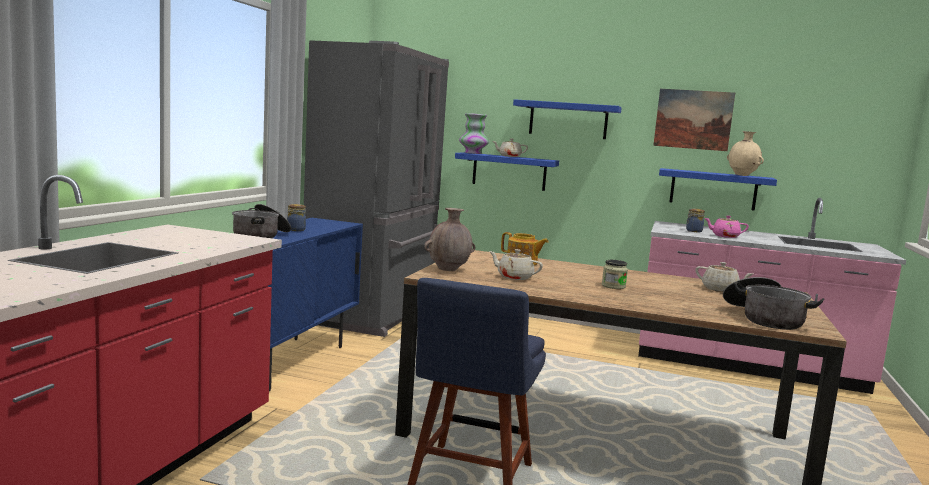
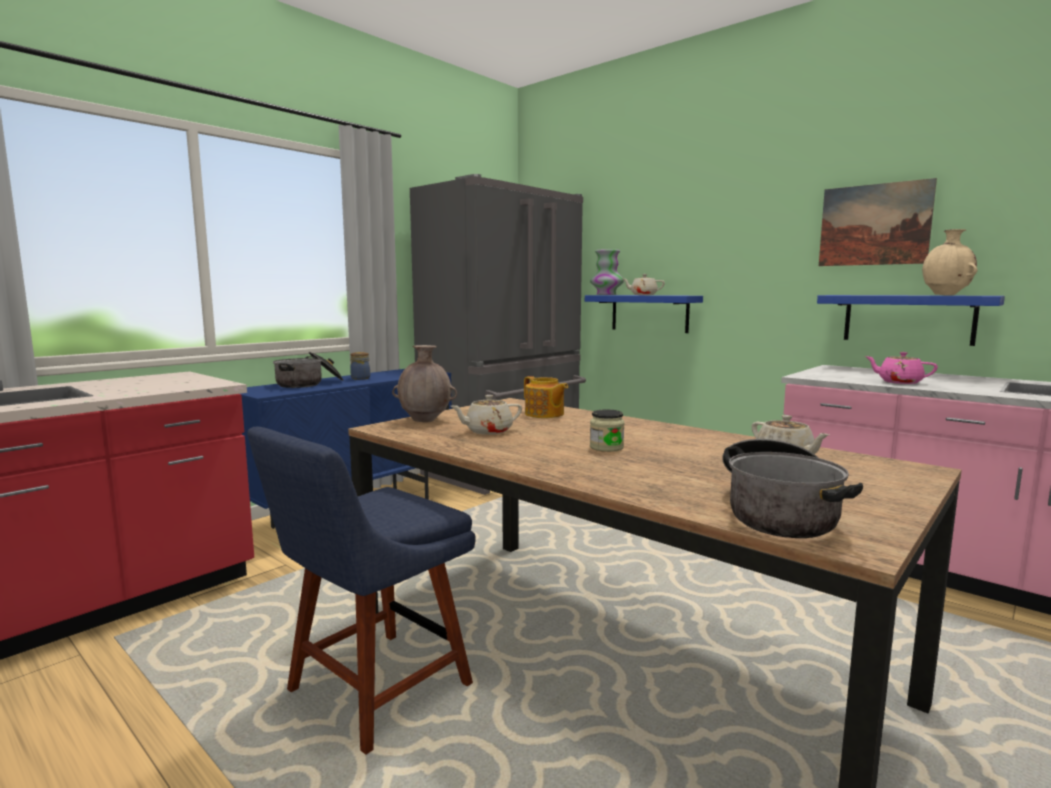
camera: 25 degrees right, 0 degrees up
(514, 277) = (488, 431): beige teapot -> beige teapot turned 75 degrees counterclockwise
(568, 120) = (711, 245): blue shelf -> none
(693, 231) = (856, 376): jar -> none

